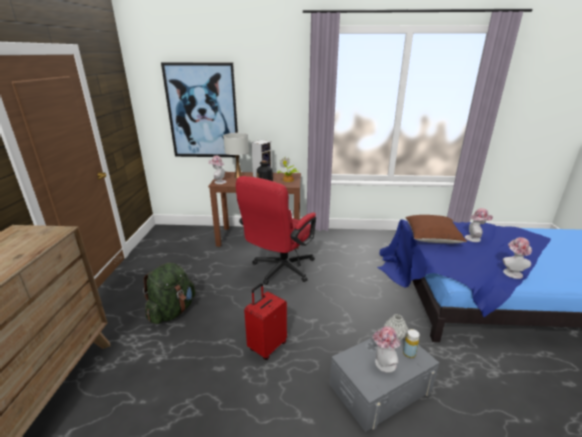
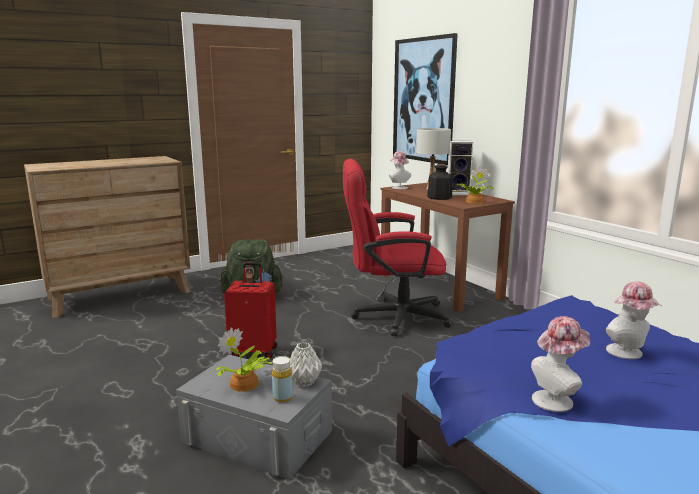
camera: 55 degrees right, 10 degrees down
(382, 364) = (244, 385): hat -> potted plant
(432, 238) = (548, 321): brown pillow -> none

